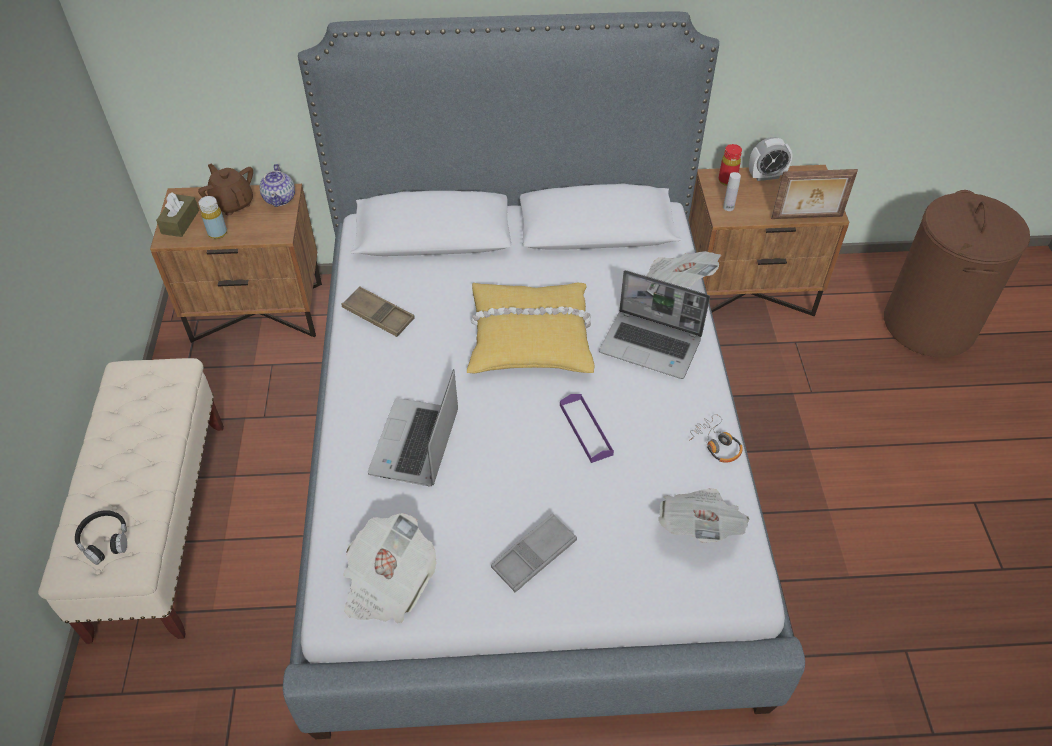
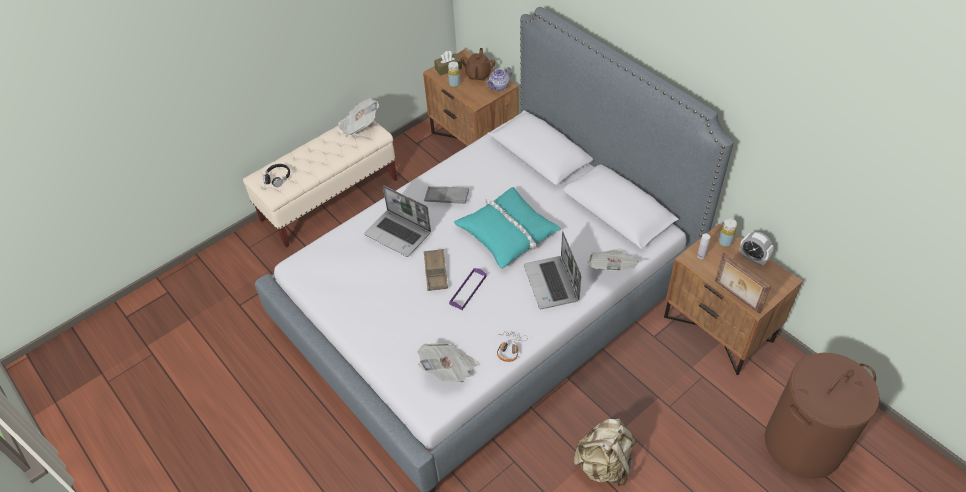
camera: 55 degrees right, 0 degrees up
(378, 315) = (463, 170): brown tray -> brown tray (436, 272)
(387, 583) = (320, 273): newspaper -> newspaper (359, 126)
(416, 444) = (399, 234): laptop -> laptop turned 120 degrees counterclockwise
(530, 337) = (507, 232): yellow pillow -> turquoise pillow
(534, 556) = (376, 315): grey tray -> grey tray (447, 197)
(727, 181) = (725, 242): red bottle -> yellow bottle
(844, 496) = (604, 464): none -> beige backpack

